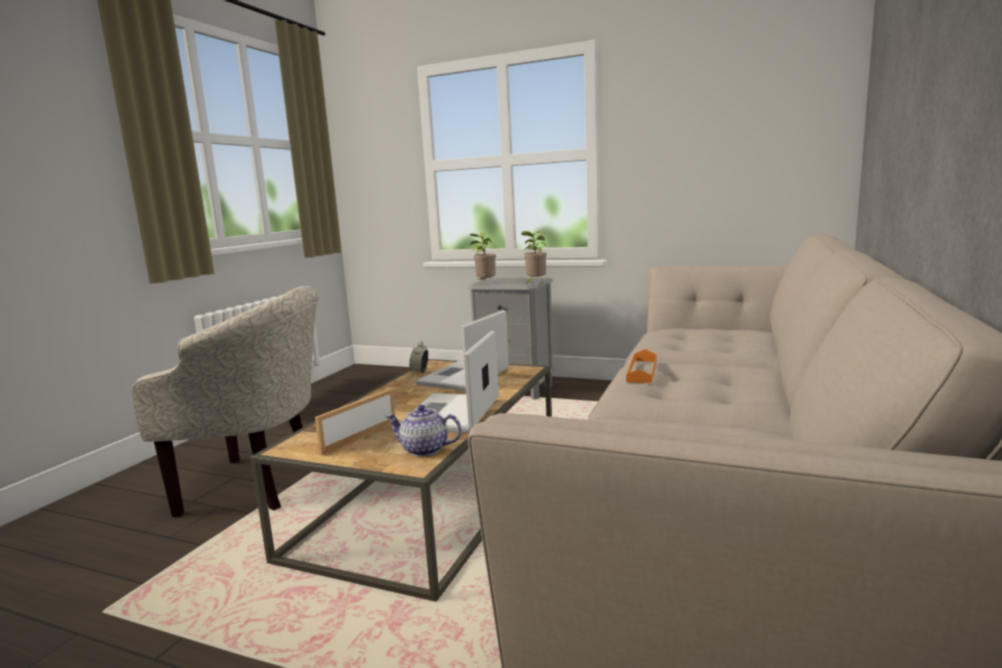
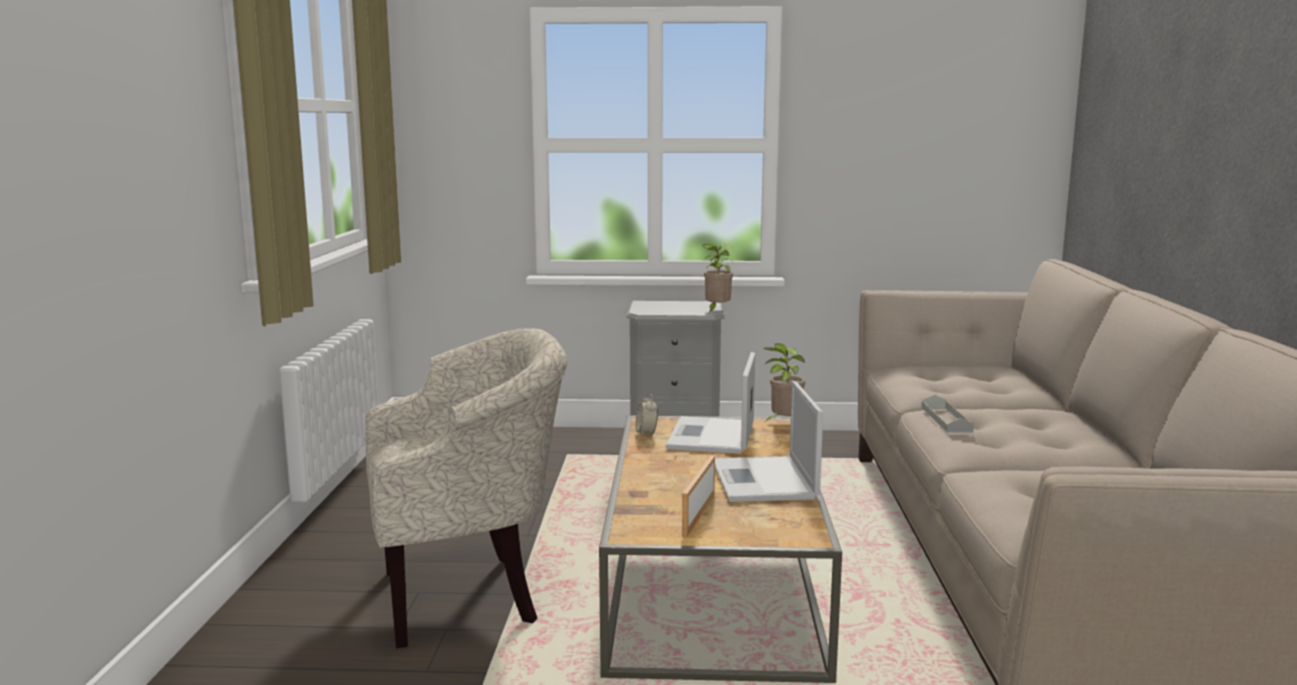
camera: 20 degrees left, 0 degrees up
(424, 450) = (793, 521): teapot -> none
(485, 284) = (650, 311): potted plant -> potted plant (783, 423)
(642, 371) = (946, 419): orange tray -> grey tray

